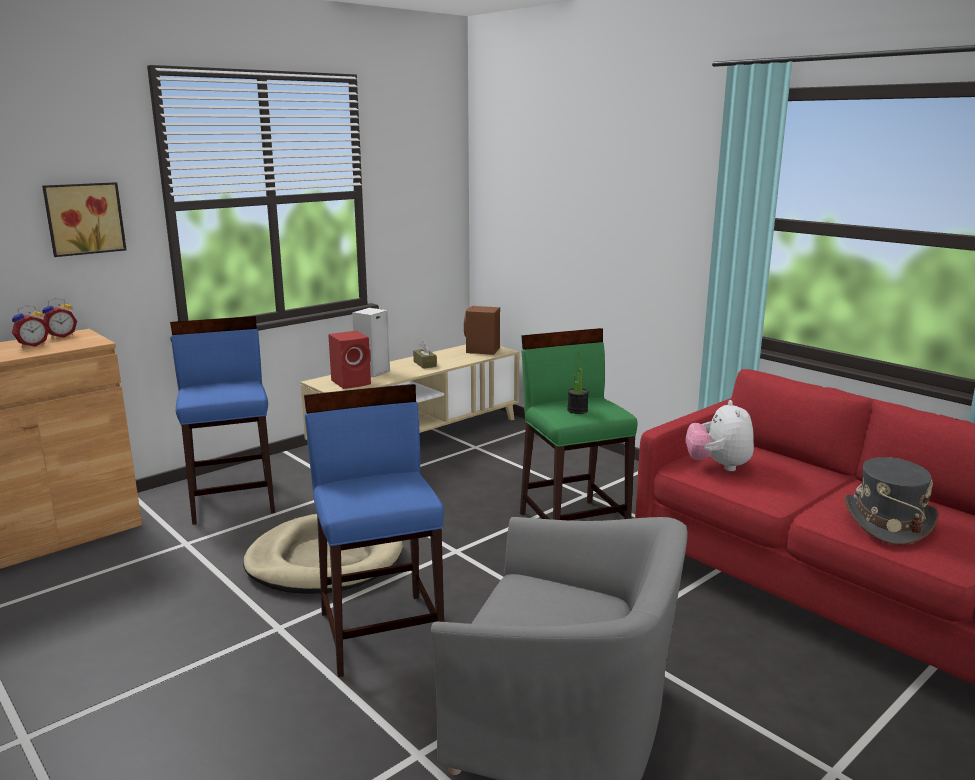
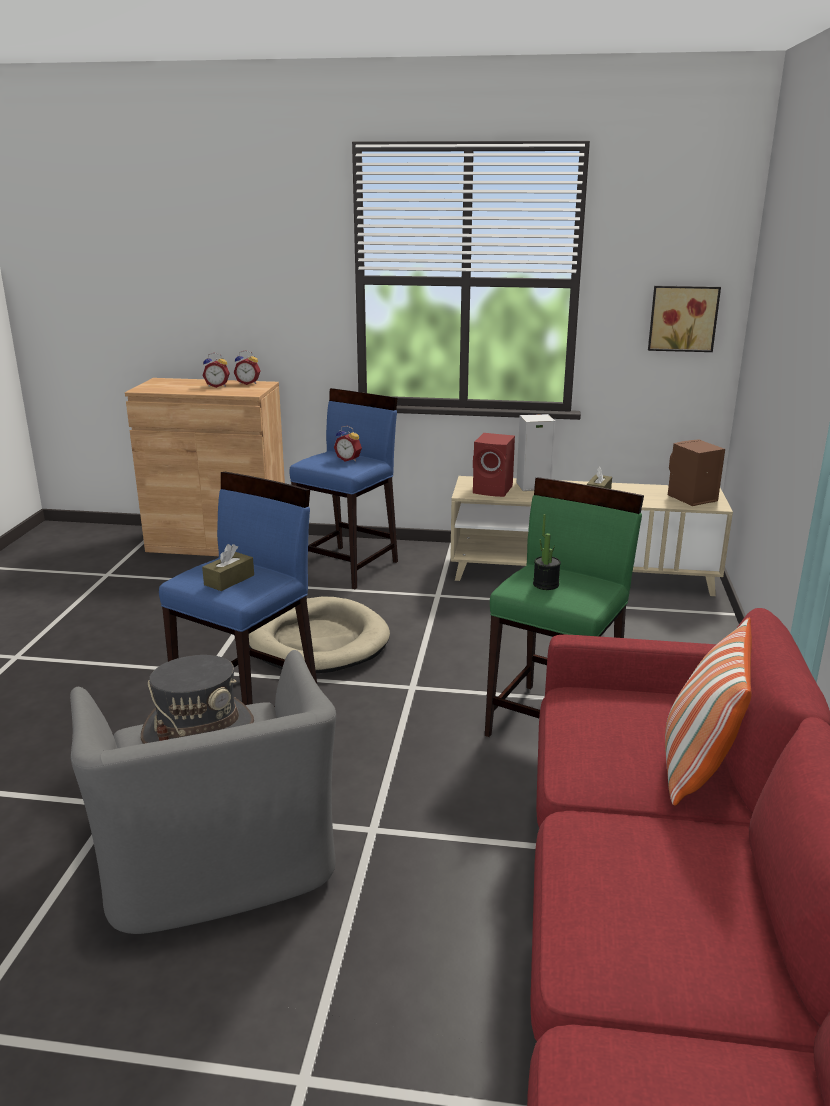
camera: 50 degrees right, 5 degrees up
(84, 218) = (284, 284): picture -> picture (683, 318)
(230, 386) = (349, 459): none -> alarm clock
(386, 491) = (229, 580): none -> brown tissue box
(718, 466) = (608, 715): plush toy -> none
(796, 467) = (697, 767): none -> pillow
(887, 522) = (628, 881): grey hat -> grey hat (198, 728)

